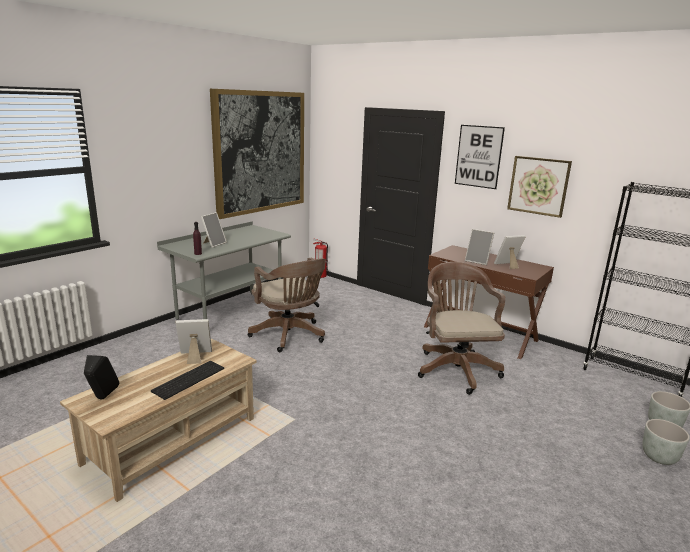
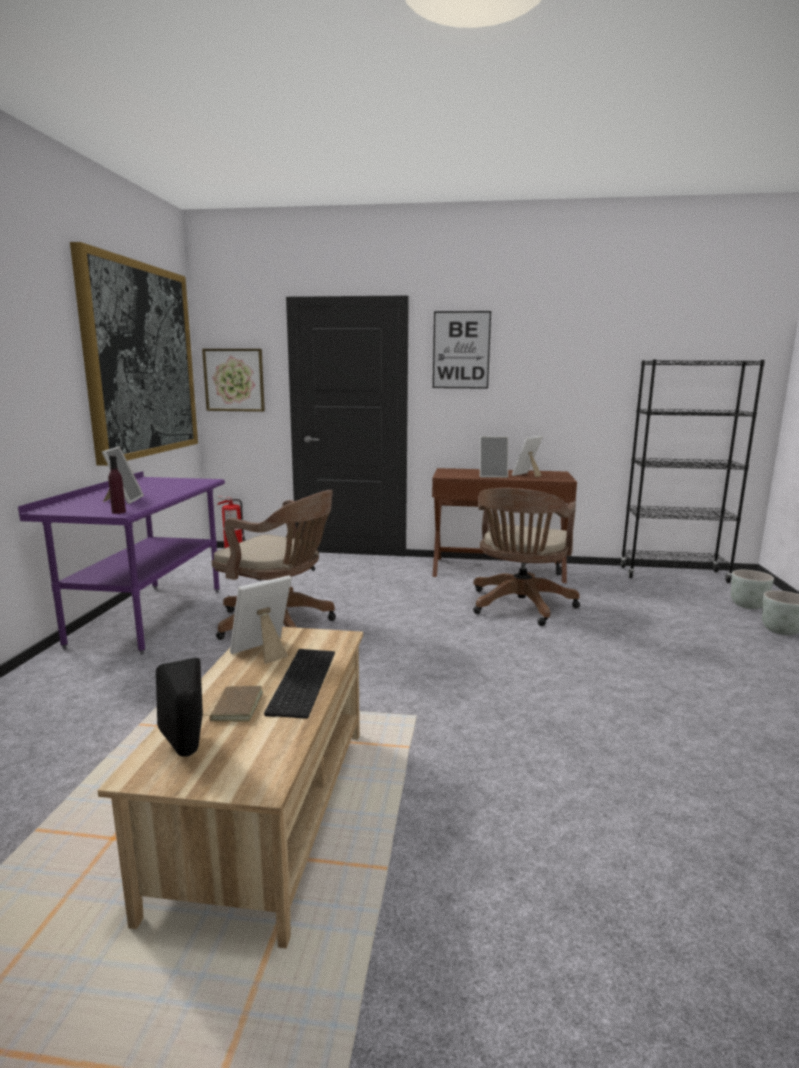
camera: 30 degrees left, 5 degrees down
(146, 382) = (235, 706): none -> brown book
(230, 312) = (149, 617): grey desk -> purple desk
(455, 368) = (519, 607): brown office chair -> brown office chair turned 120 degrees counterclockwise
(538, 186) = (539, 378): picture -> picture (234, 380)

